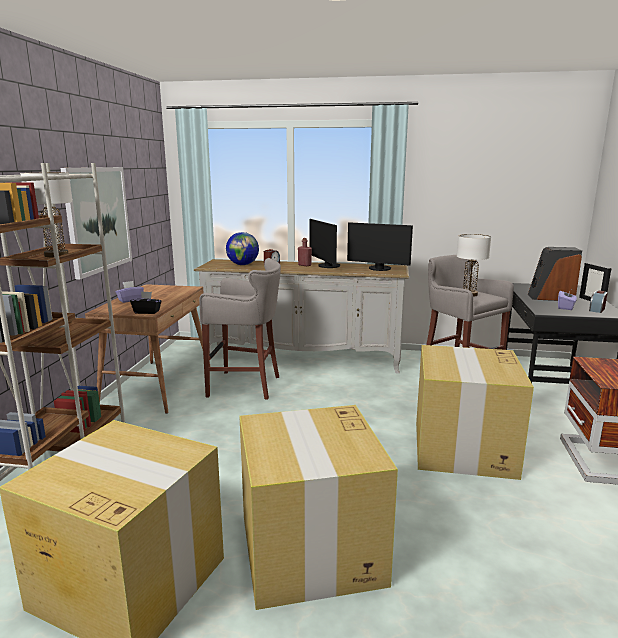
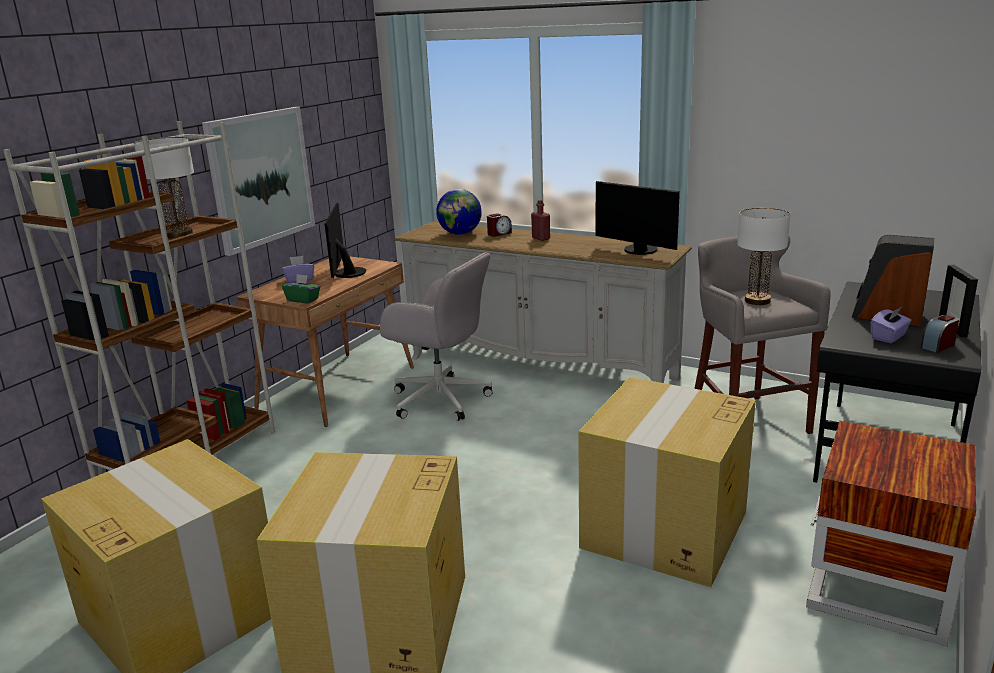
camera: 20 degrees right, 5 degrees up
(147, 312) = (303, 300): black tissue box -> green tissue box
(246, 386) = (441, 400): grey stool -> grey office chair
(326, 266) = (569, 241): monitor -> monitor (346, 273)

